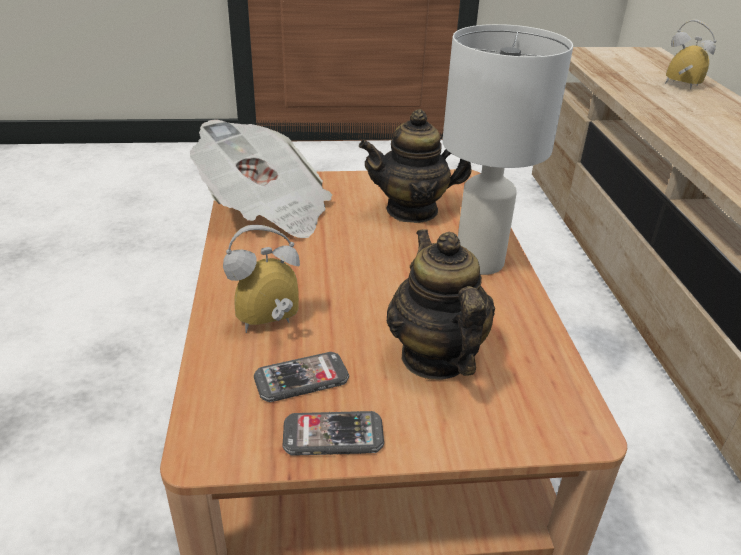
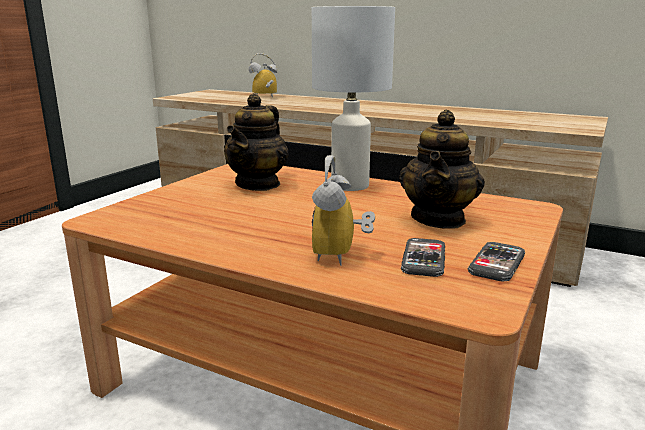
camera: 55 degrees left, 15 degrees down
(267, 210) = (165, 221): newspaper -> none
(435, 357) = (439, 219): teapot -> teapot turned 90 degrees counterclockwise

